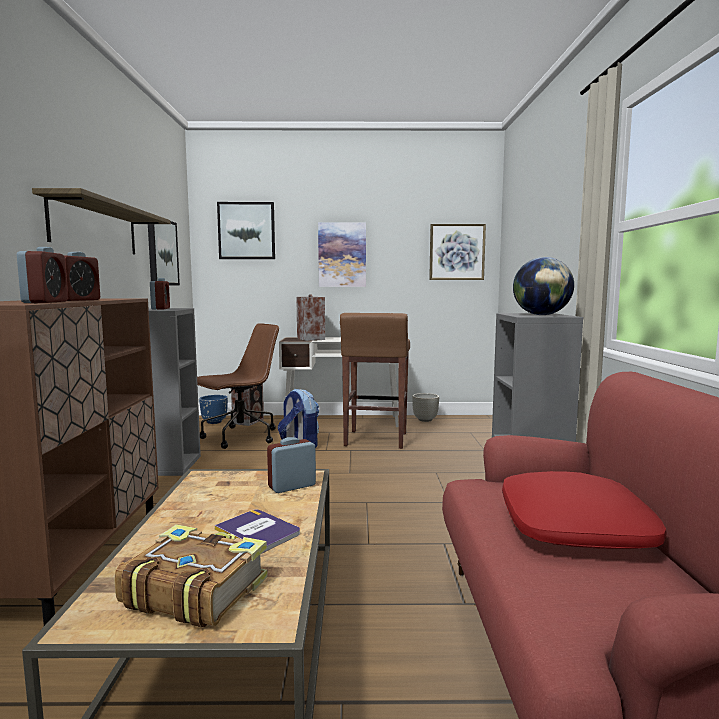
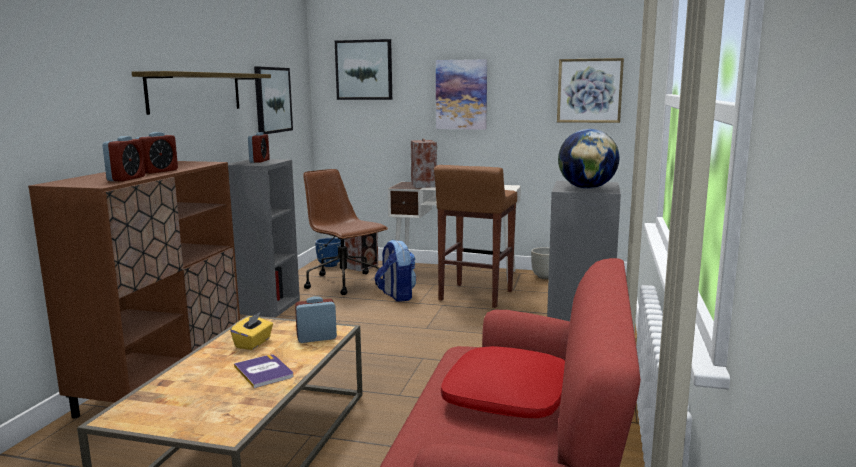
camera: 15 degrees right, 5 degrees up
(194, 590) = (193, 407): book -> none
(219, 499) = (253, 343): none -> yellow tissue box
(239, 437) = (344, 283): brown office chair -> brown office chair turned 105 degrees counterclockwise

